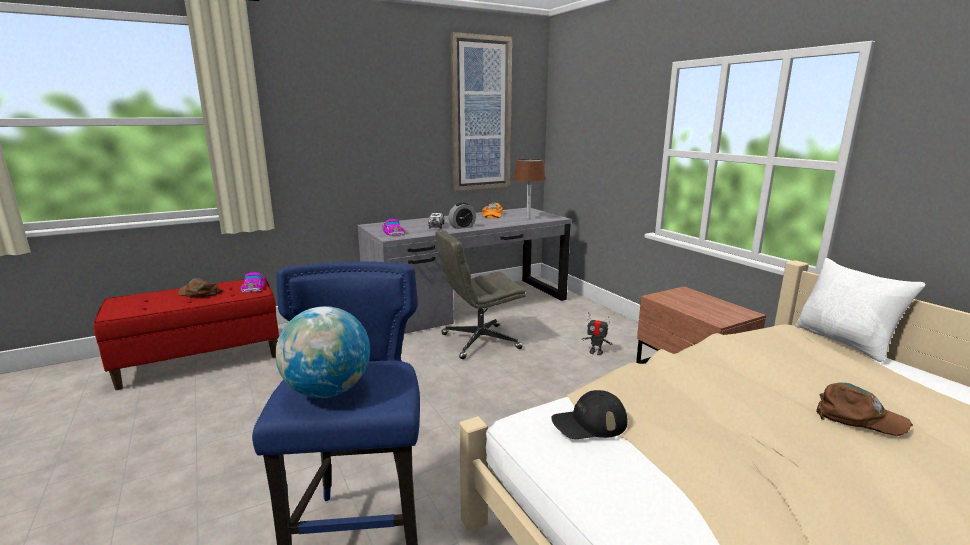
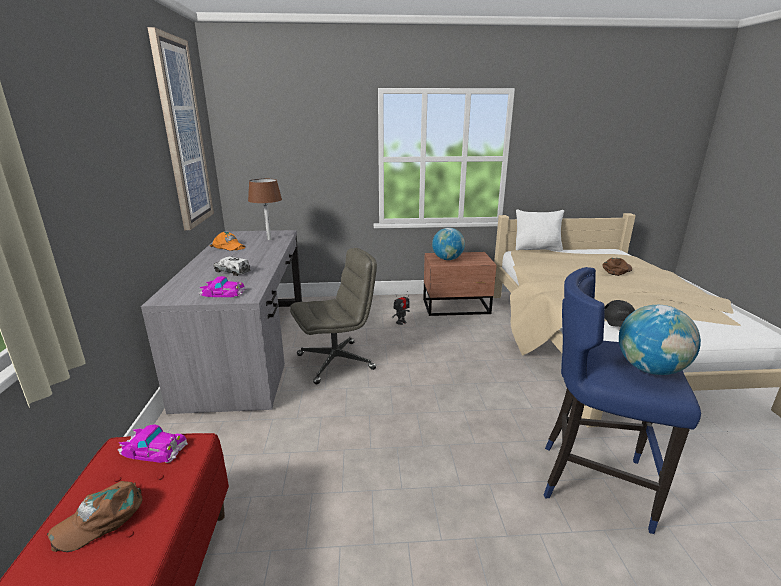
camera: 65 degrees left, 5 degrees up
(462, 227) = (258, 264): alarm clock -> none
(479, 342) = (336, 361): grey office chair -> grey office chair turned 120 degrees counterclockwise
(683, 299) = (447, 259): none -> globe

